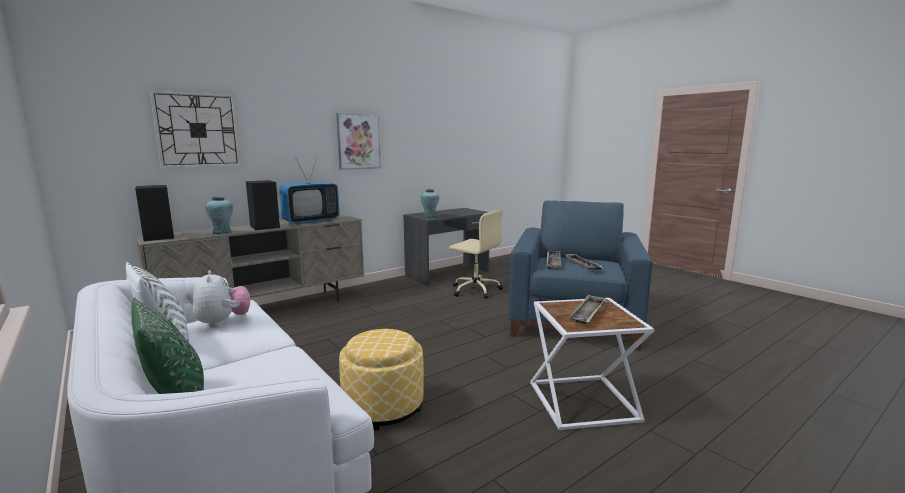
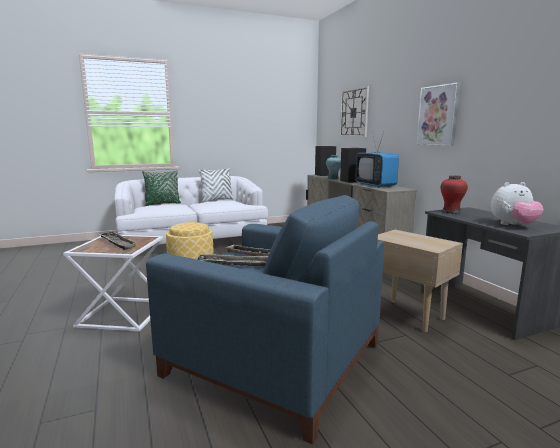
camera: 105 degrees right, 0 degrees up
(223, 322) = (225, 202): plush toy -> plush toy (513, 225)
(429, 217) = (451, 212): turquoise vase -> red vase
(475, 290) = (407, 315): beige office chair -> beige side table

